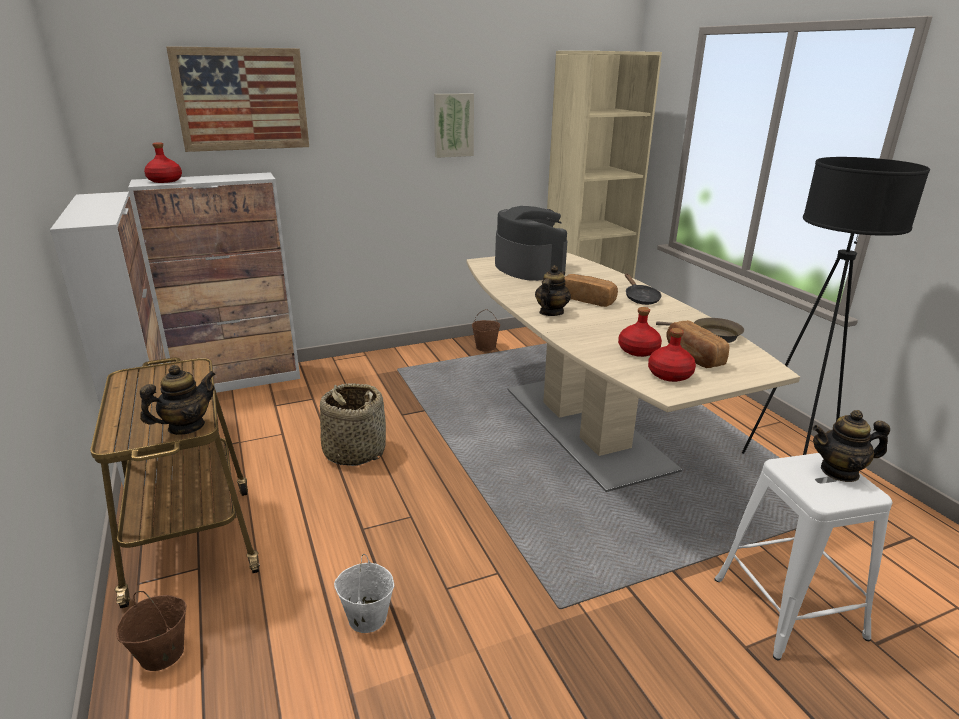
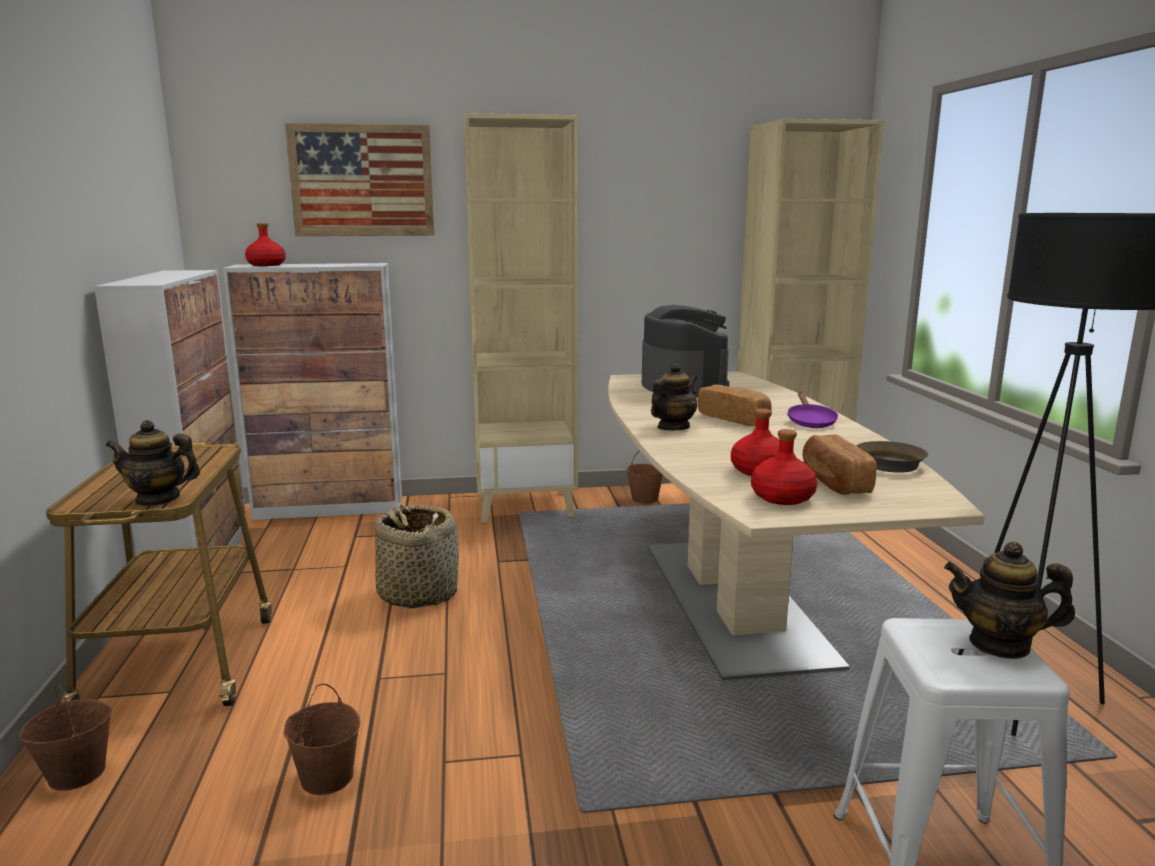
camera: 15 degrees right, 10 degrees down
(186, 427) = (158, 499): teapot -> teapot turned 150 degrees counterclockwise
(366, 617) = (326, 777): white bucket -> brown bucket
(399, 362) = (526, 506): none -> beige bookcase
(453, 125) = (613, 215): picture -> none
(640, 298) = (810, 421): black frying pan -> purple frying pan

